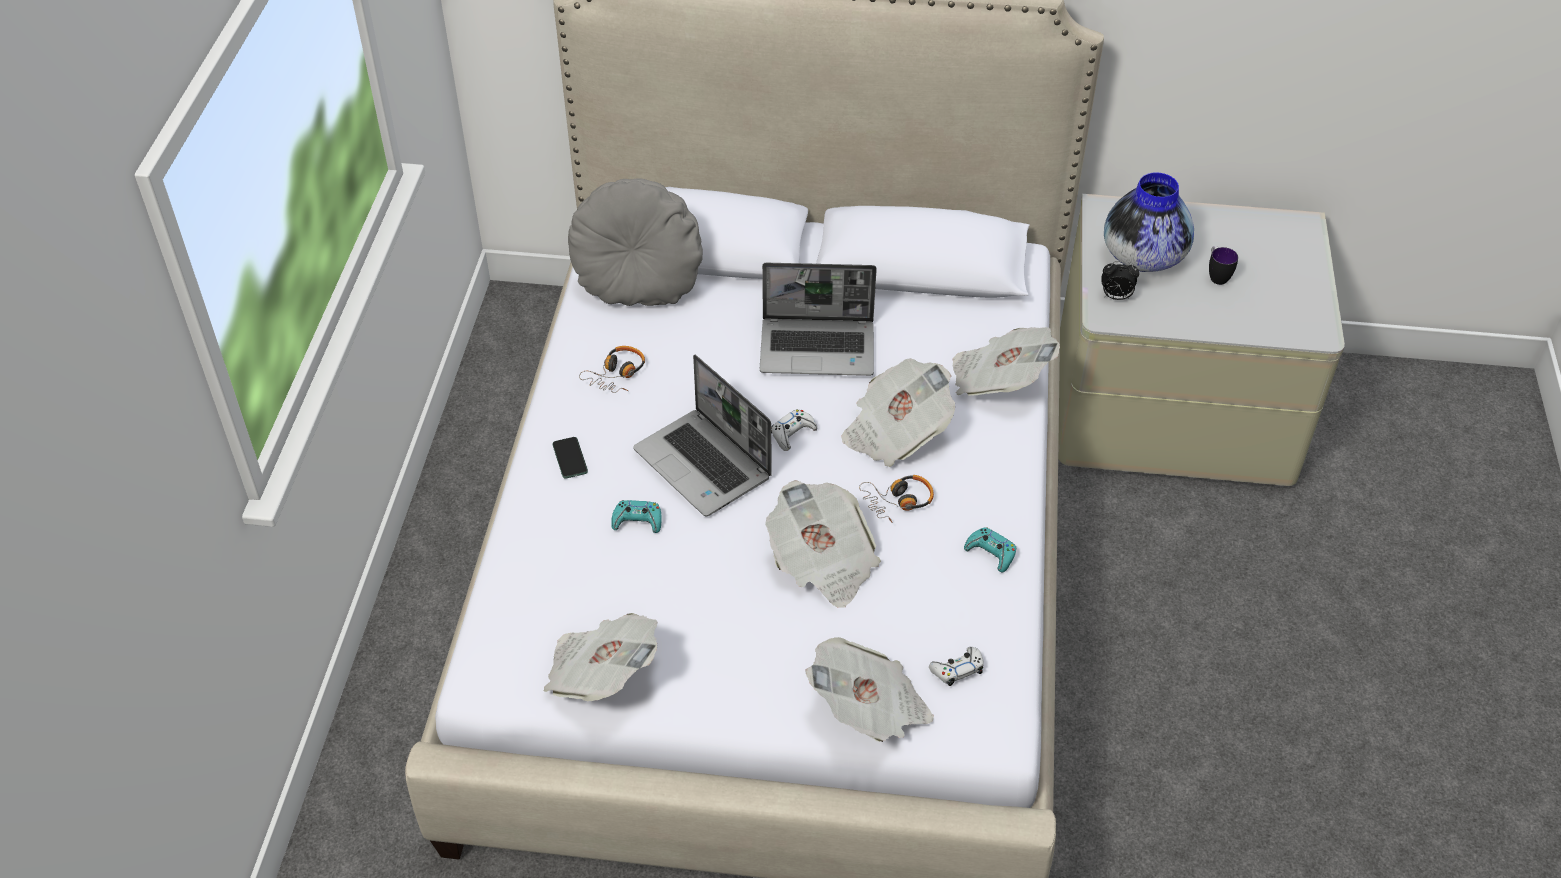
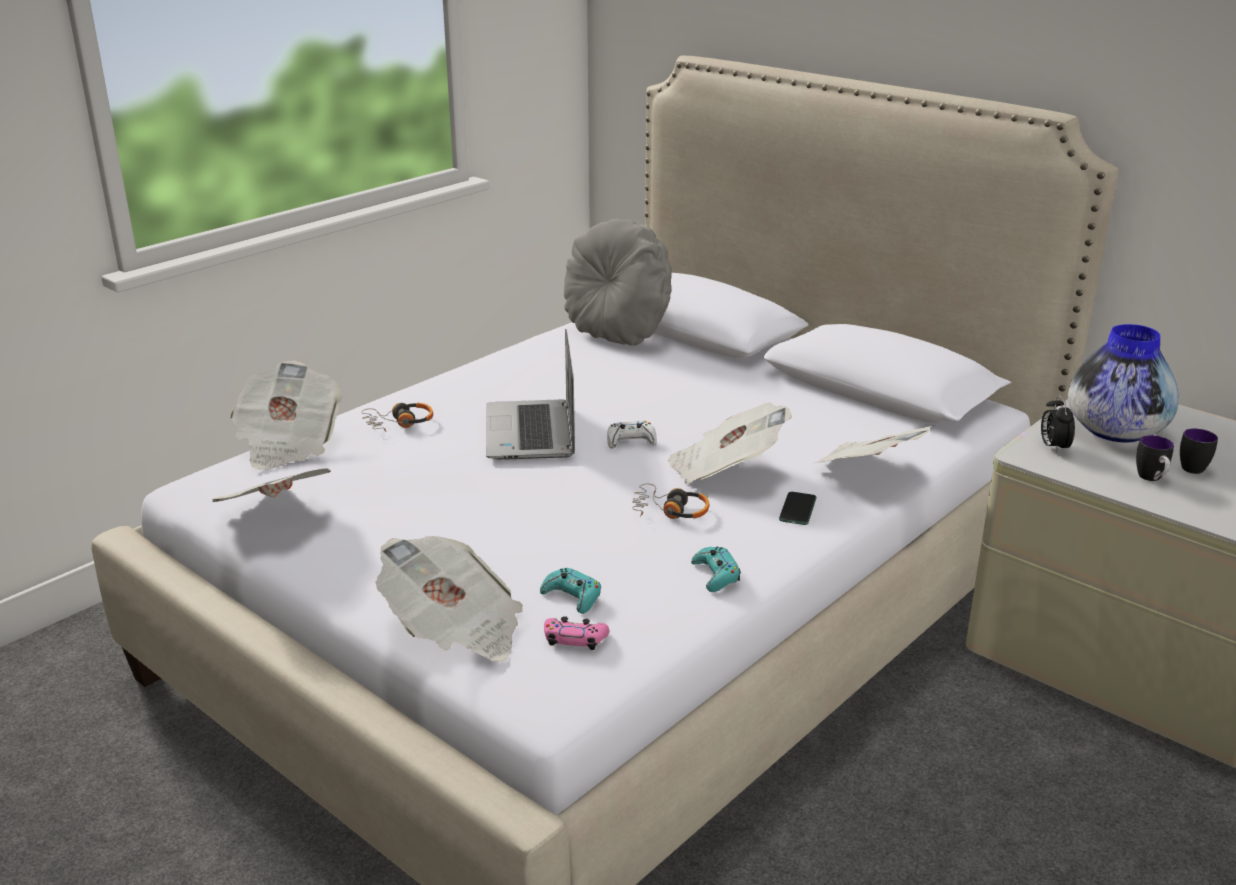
camera: 35 degrees right, 20 degrees down
(570, 458) = (436, 398): phone -> phone (797, 509)
(617, 375) = (536, 369): headphones -> headphones (399, 424)
(637, 521) = (433, 443): turquoise game controller -> turquoise game controller (572, 596)
(819, 348) = (722, 404): laptop -> none
(823, 563) = (549, 523): newspaper -> newspaper (288, 443)
(957, 669) = (575, 639): white game controller -> pink game controller
(1115, 297) = (1053, 447): alarm clock -> alarm clock turned 45 degrees clockwise
(1202, 304) = (1152, 479): none -> mug

